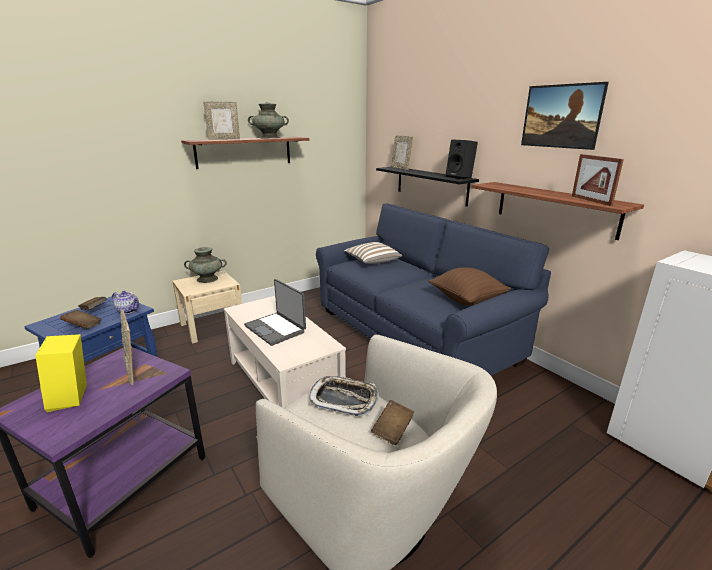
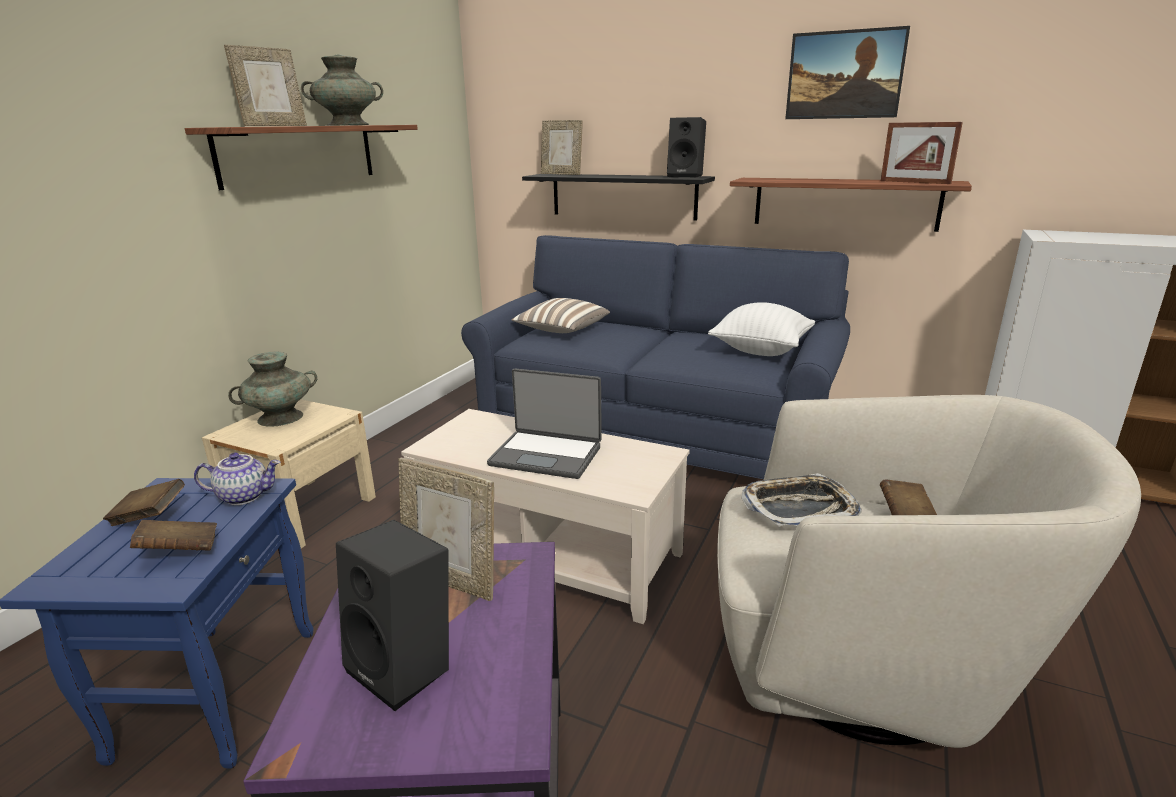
camera: 30 degrees left, 0 degrees up
(72, 398) = (407, 667): yellow speaker -> black speaker
(467, 300) = (761, 350): brown pillow -> white pillow

